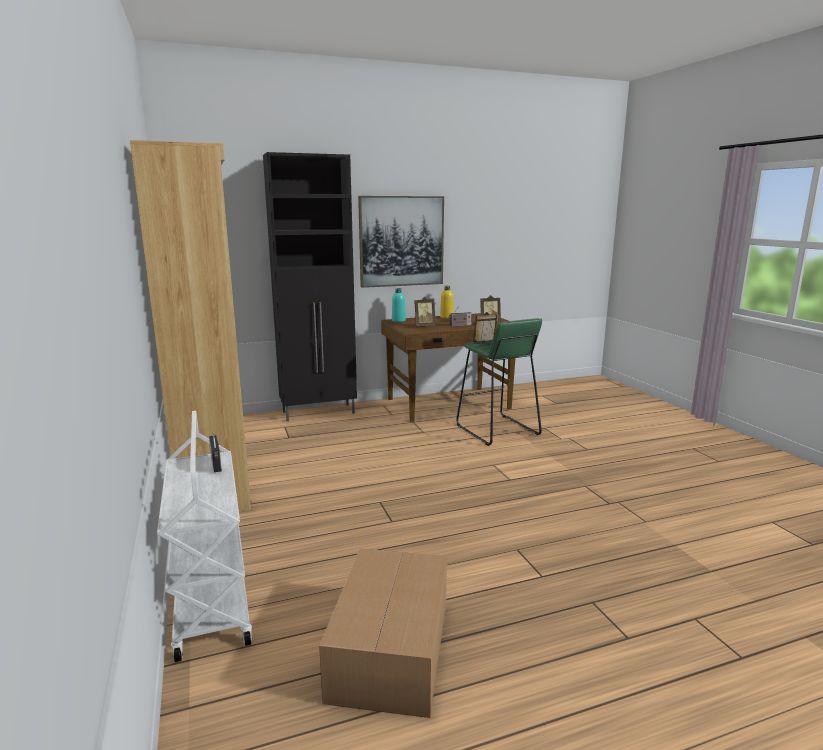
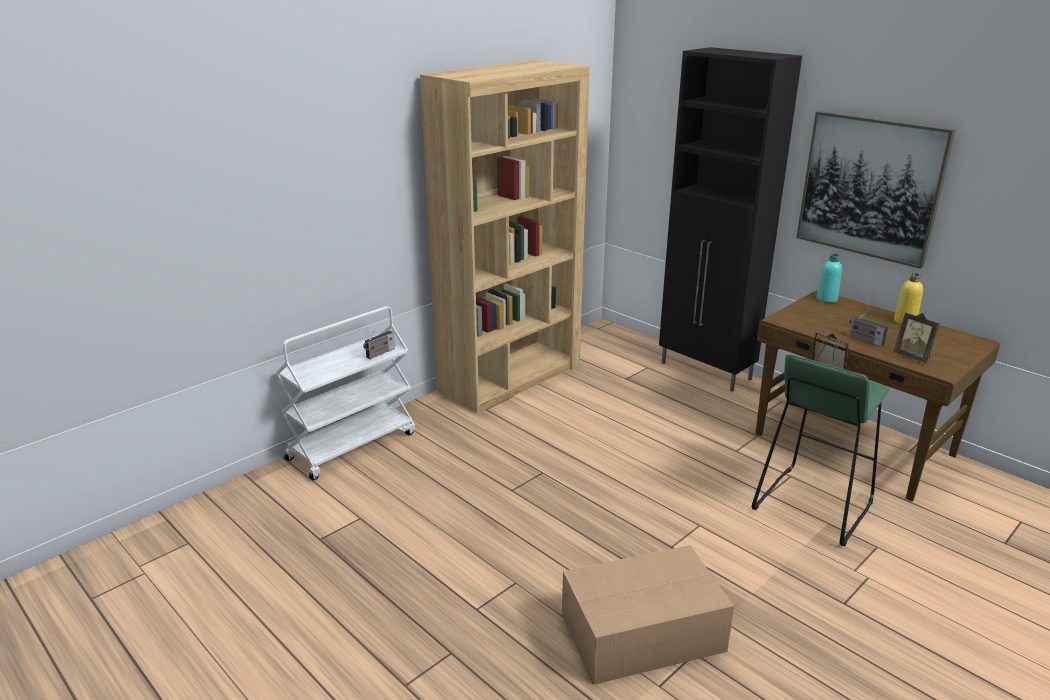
camera: 65 degrees right, 10 degrees up
(392, 647) = (335, 543): cardboard box -> cardboard box (645, 633)
(424, 326) = (822, 319): picture frame -> none

